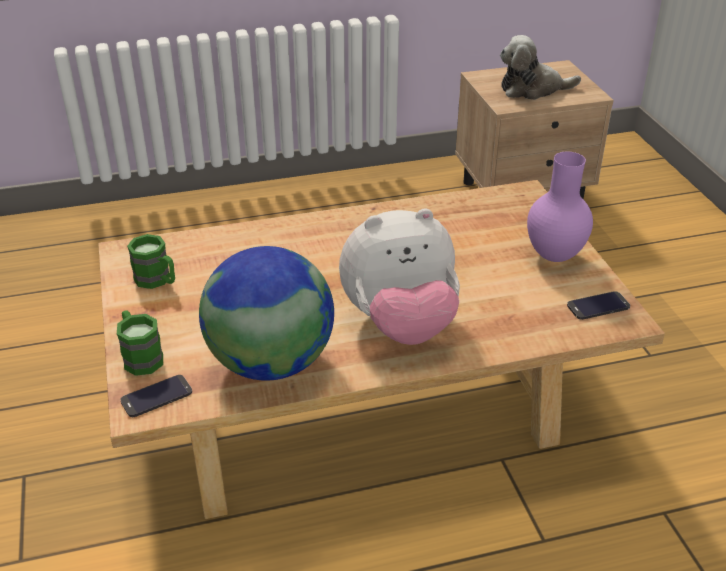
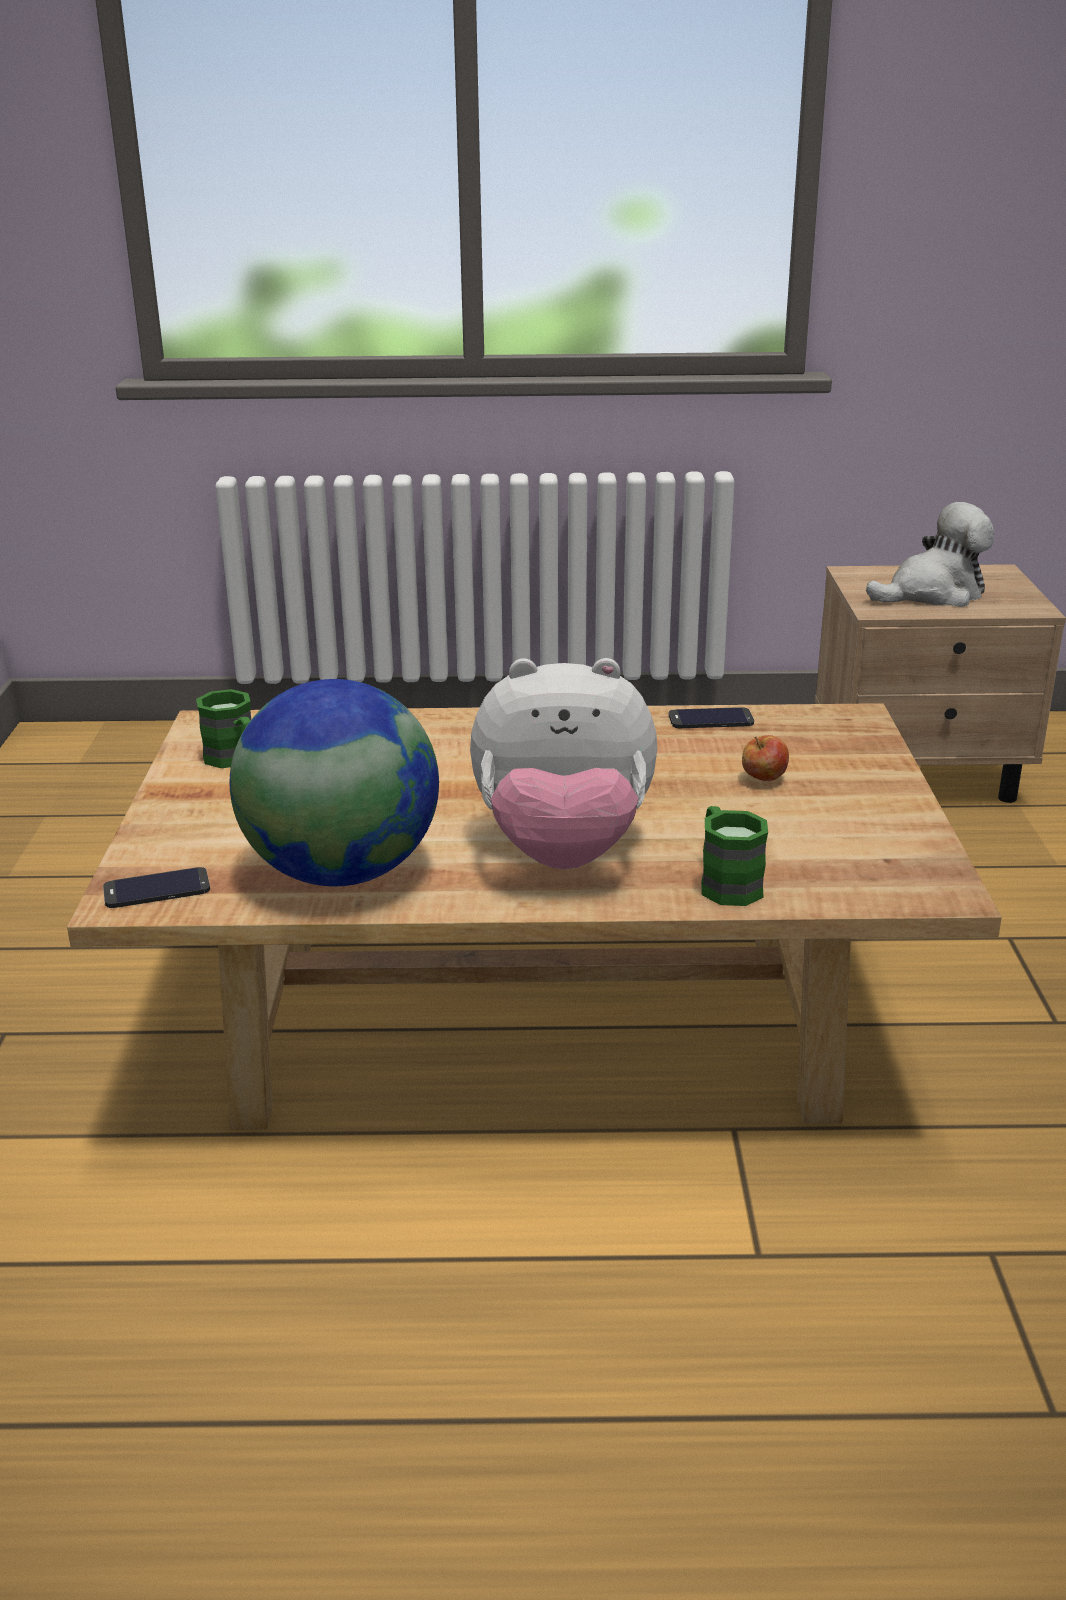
camera: 15 degrees right, 10 degrees down
(140, 356) = (161, 841): green mug -> green mug (726, 882)
(494, 250) = (764, 780): none -> apple
(532, 89) = (933, 594): plush toy -> plush toy turned 150 degrees clockwise
(554, 255) = (861, 797): purple vase -> none
(598, 306) = (901, 868): phone -> phone (710, 719)

